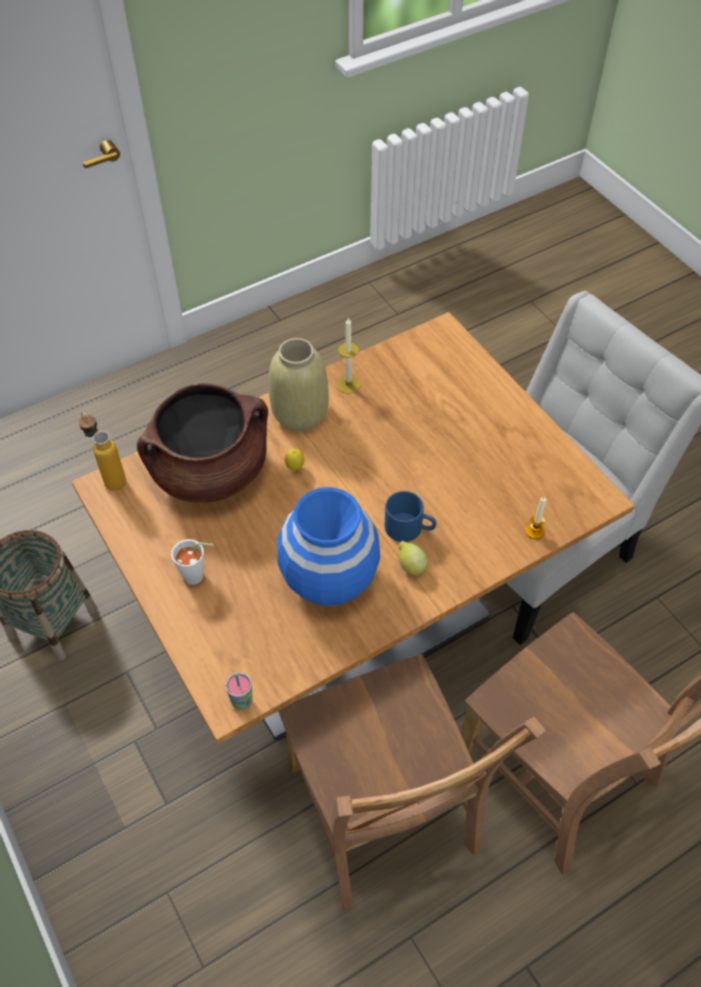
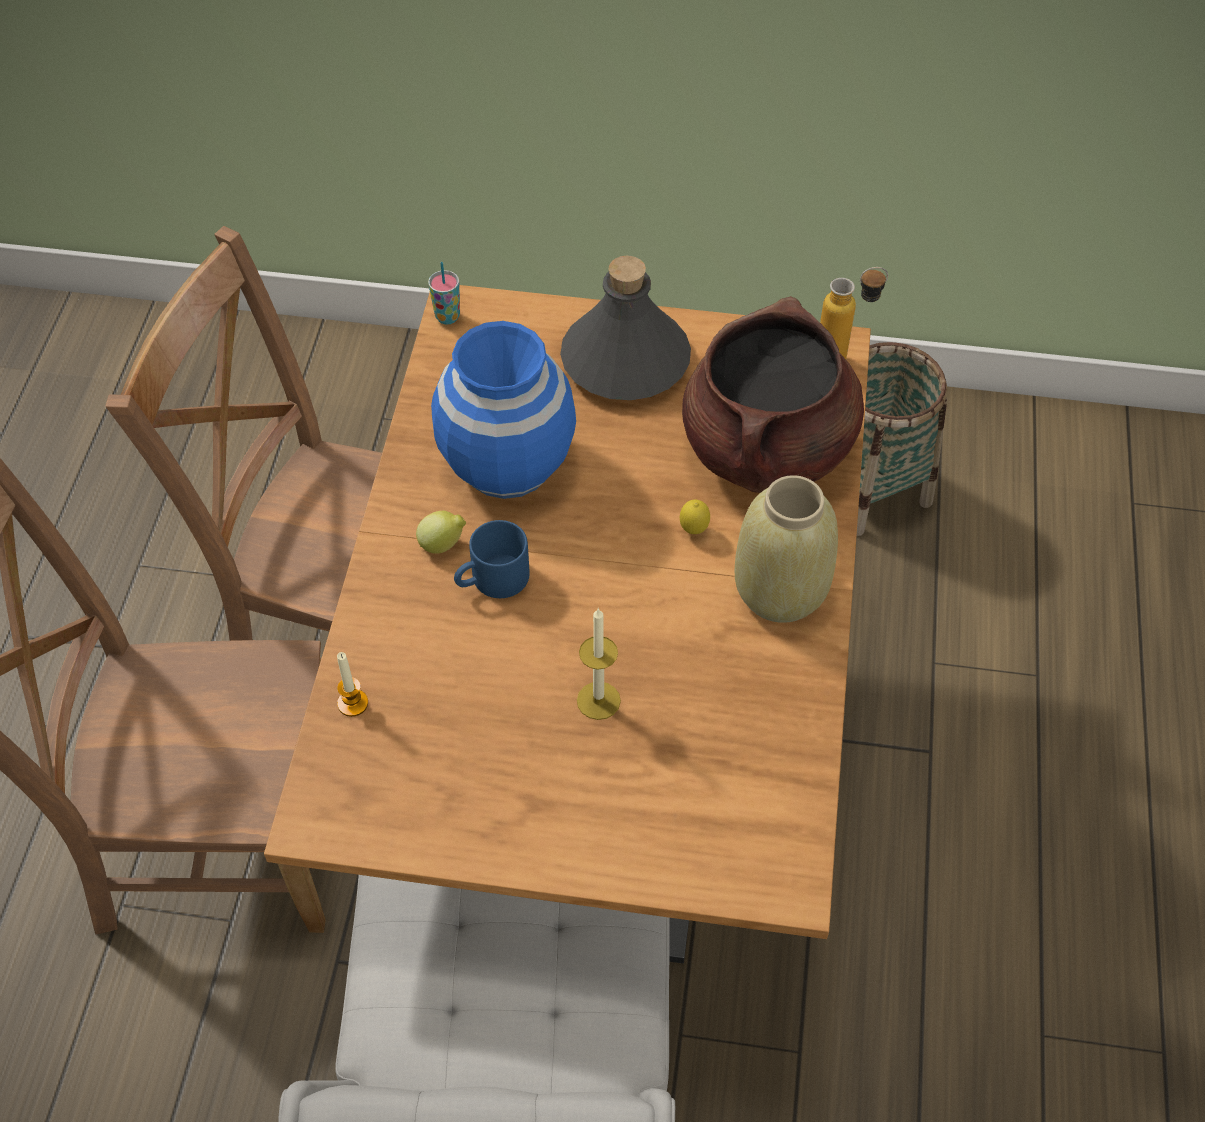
camera: 130 degrees right, 0 degrees up
(198, 577) = (626, 361): white cup -> grey bottle
(348, 384) = (786, 681): candle -> candle (598, 700)

